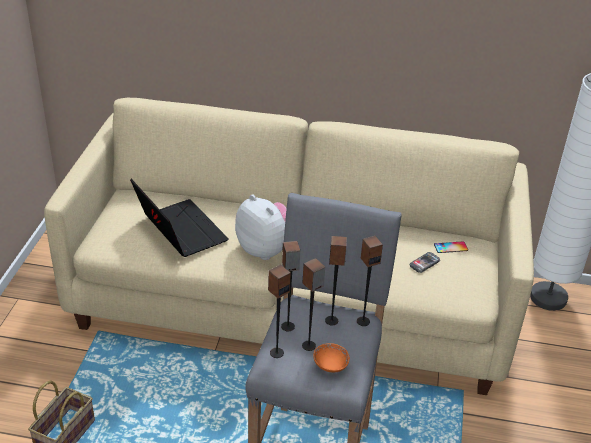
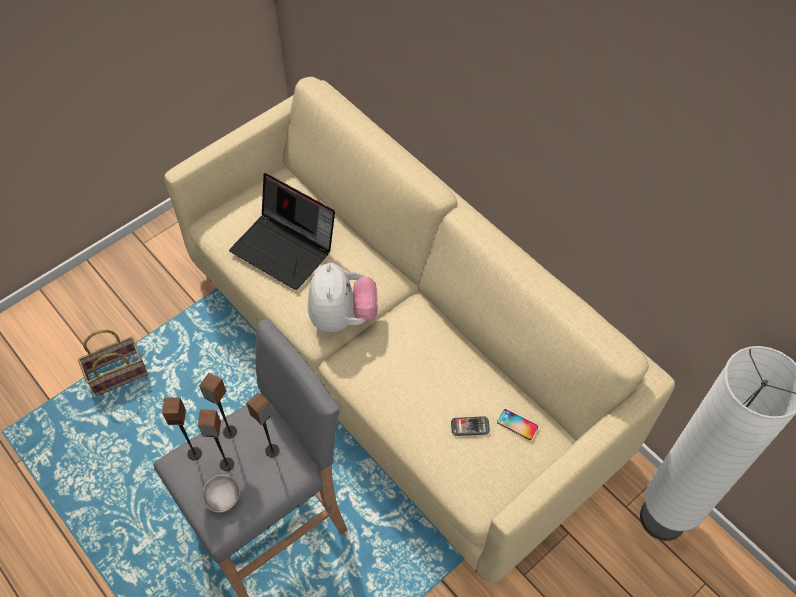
camera: 40 degrees right, 20 degrees up
(179, 230) = (285, 248): laptop -> laptop turned 120 degrees clockwise
(330, 365) = (223, 497): orange bowl -> grey bowl
(363, 321) = (297, 470): speaker -> none

